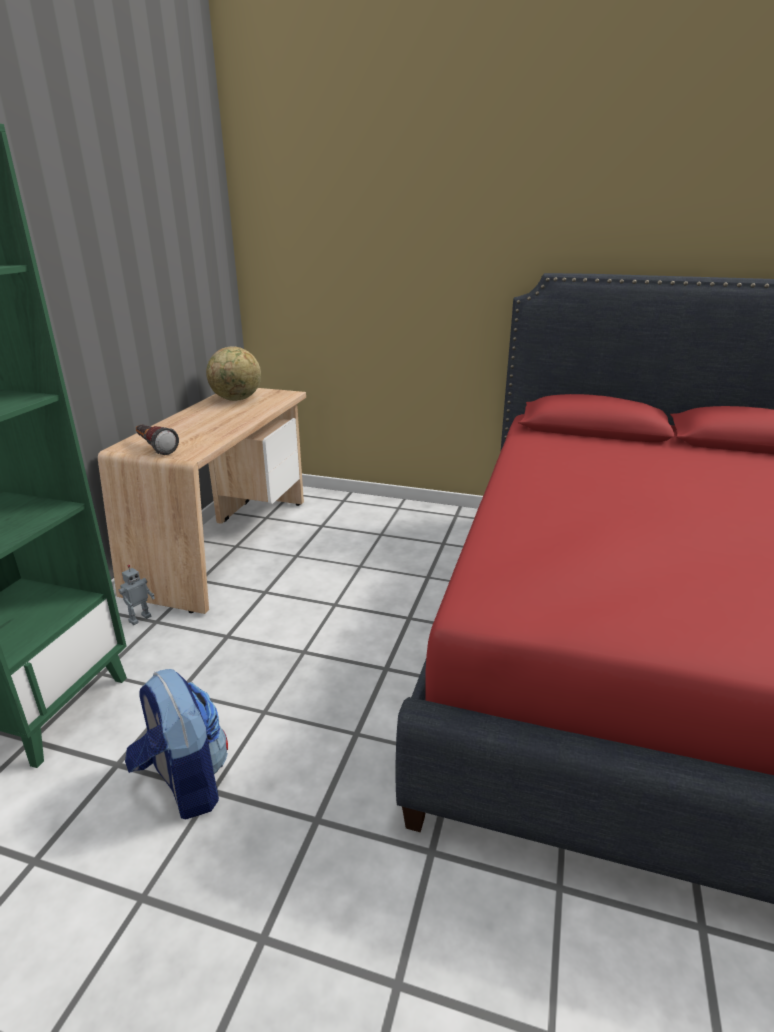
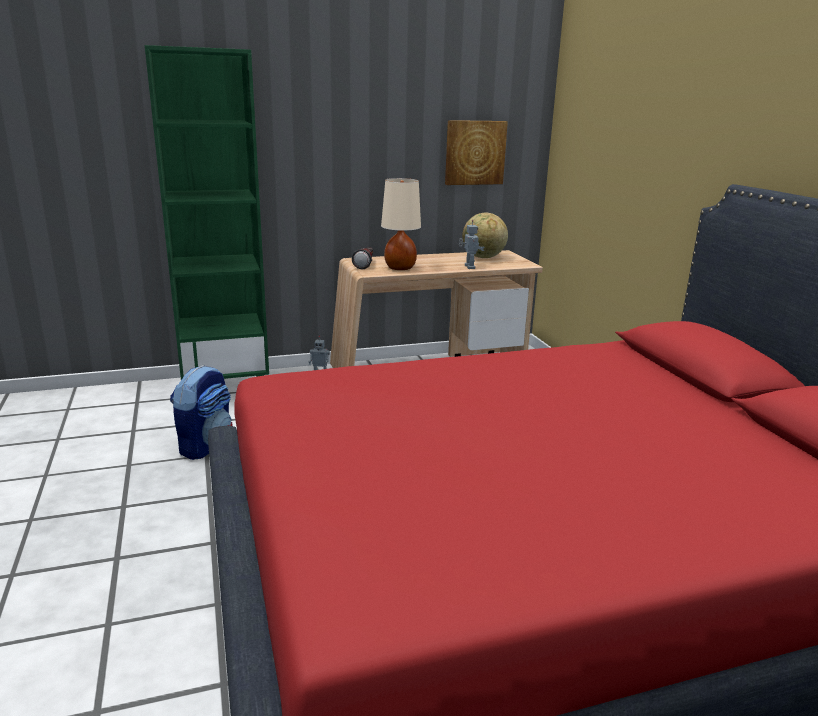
camera: 55 degrees right, 5 degrees down
(186, 277) = (475, 152): none -> picture
(201, 437) = (400, 268): none -> beige table lamp
(255, 413) = (468, 267): none -> toy robot

